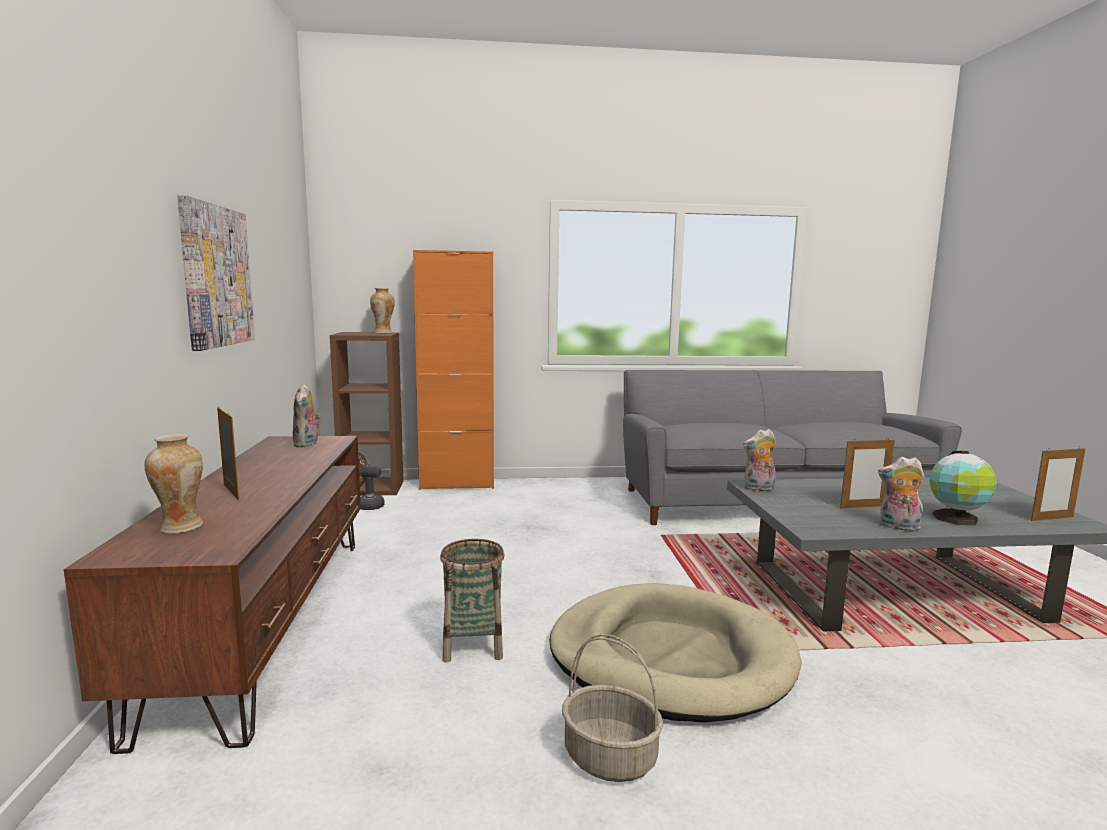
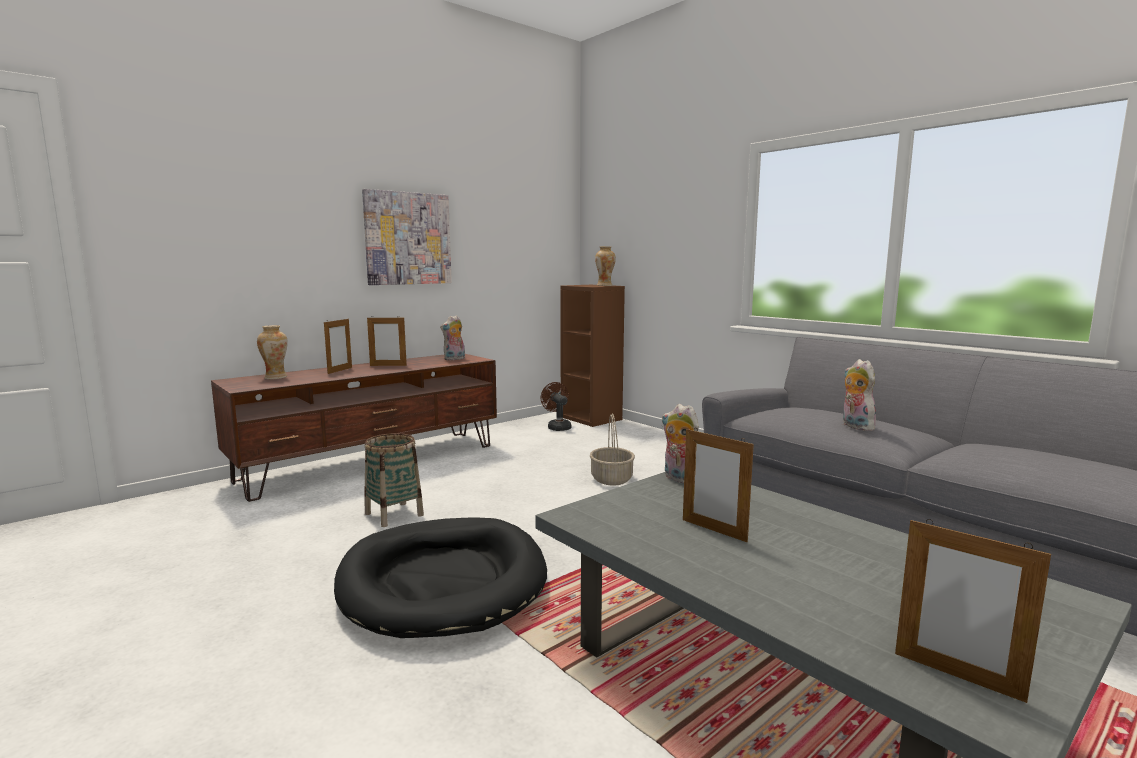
camera: 55 degrees right, 0 degrees up
(264, 469) = (388, 365): none -> picture frame
(457, 484) = (650, 432): orange cabinet -> none
(611, 757) = (286, 592): basket -> basket (612, 479)
(670, 658) = (443, 581): beige dog bed -> black dog bed
(898, 527) = (660, 555): plush toy -> plush toy (855, 426)
(957, 519) = (774, 589): globe -> none

